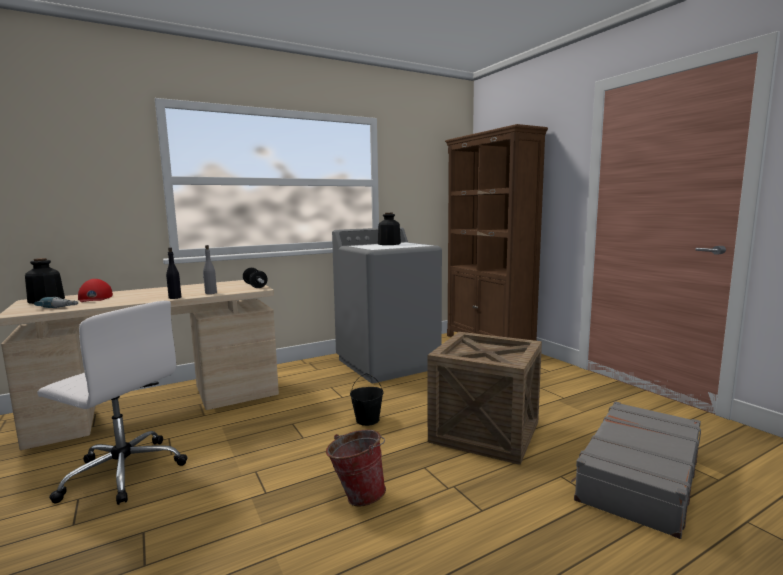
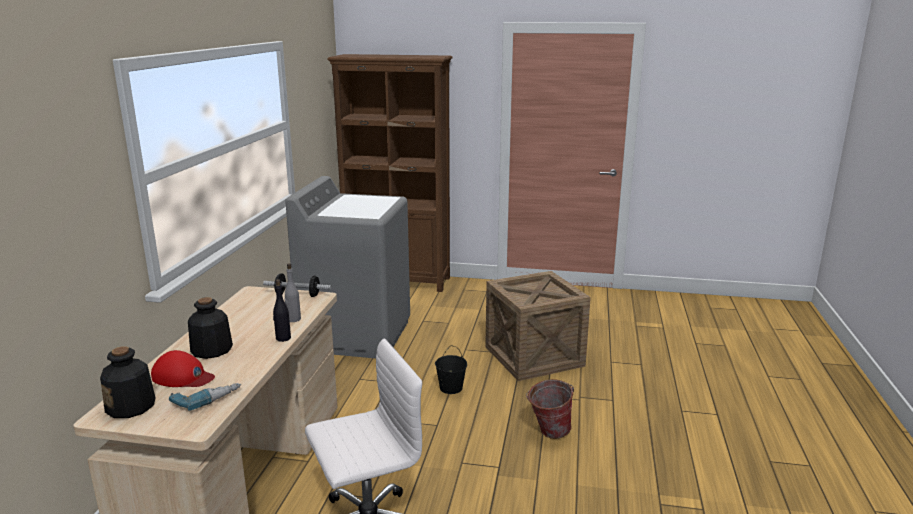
camera: 50 degrees left, 10 degrees up
(389, 244) = (346, 202): bottle -> bottle (211, 350)
(638, 477) = (637, 343): grey suitcase -> none

